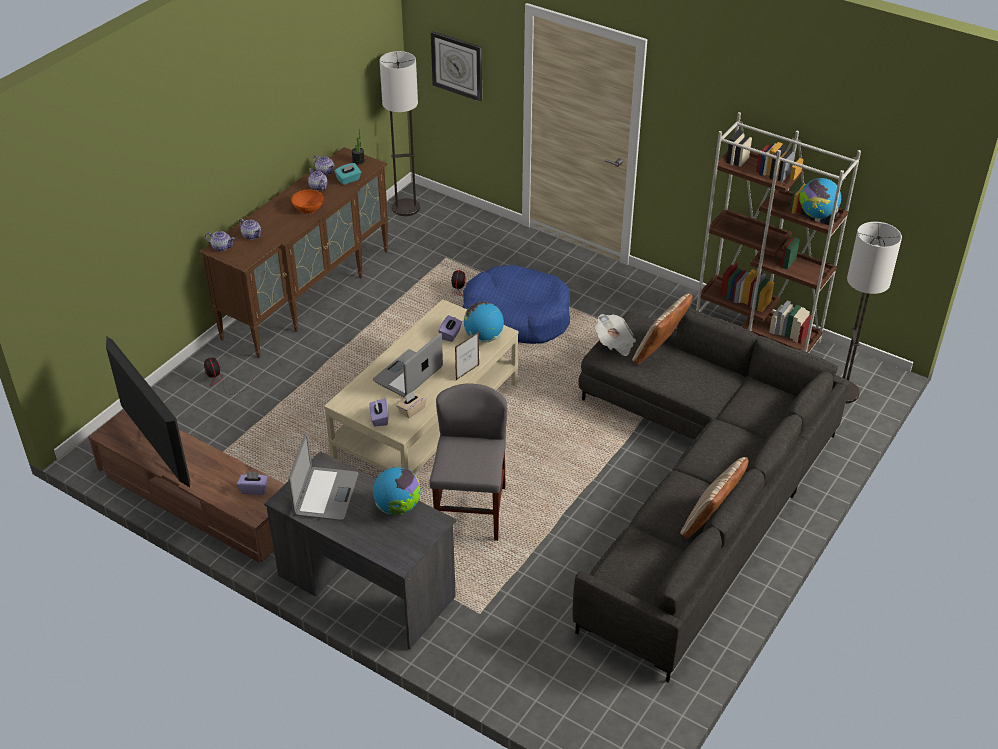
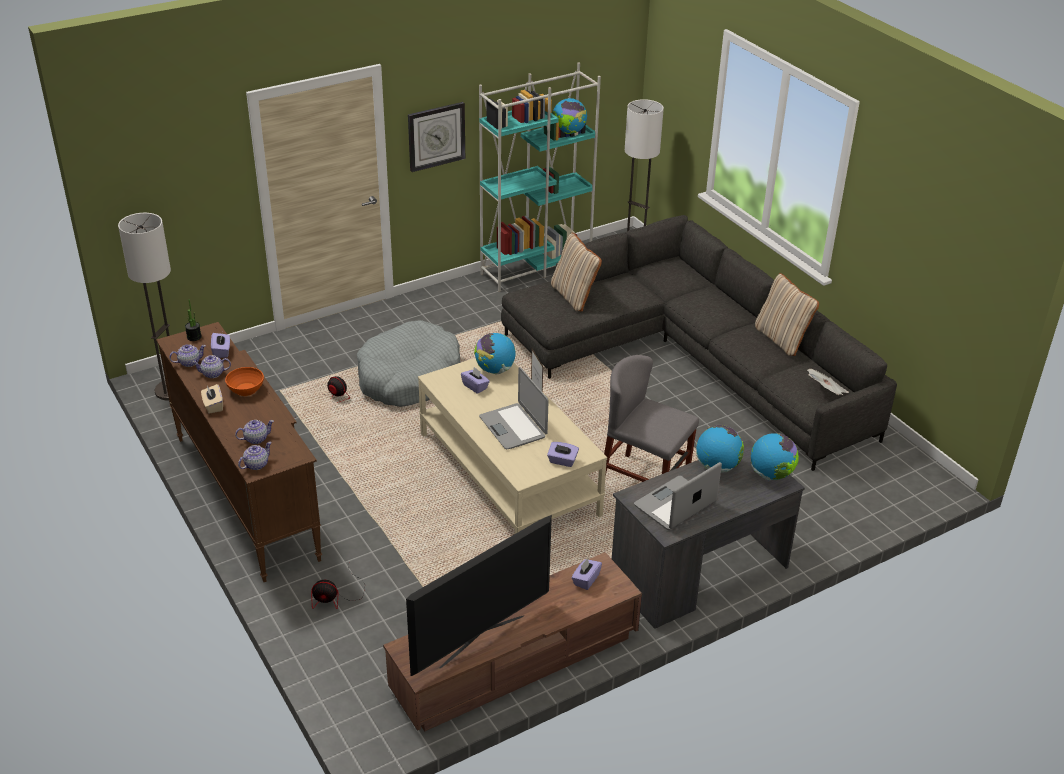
camera: 65 degrees left, 5 degrees down
(156, 452) = (481, 640): television -> television turned 150 degrees clockwise
(325, 494) = (675, 505): laptop -> laptop turned 75 degrees counterclockwise
(348, 180) = (222, 352): turquoise tissue box -> purple tissue box
(408, 548) = (771, 474): none -> globe
(411, 410) = (564, 439): beige tissue box -> beige tissue box (213, 406)
(457, 65) = (173, 203): wall clock -> wall clock (436, 136)
(516, 317) = (408, 377): blue dog bed -> grey dog bed
(615, 343) = (546, 313): newspaper -> newspaper (826, 392)
(757, 332) = (536, 268): brown bookcase -> turquoise bookcase

